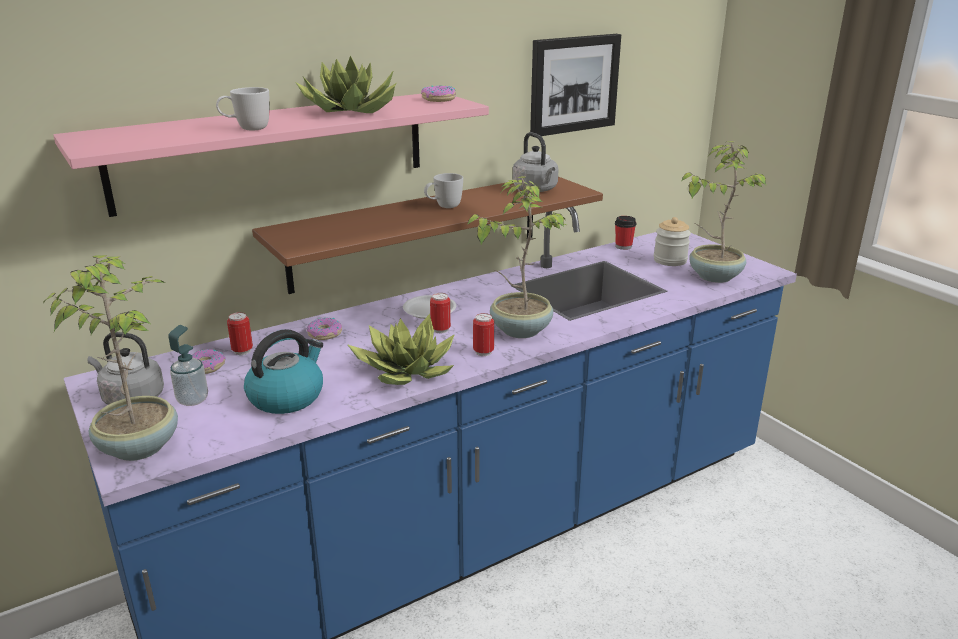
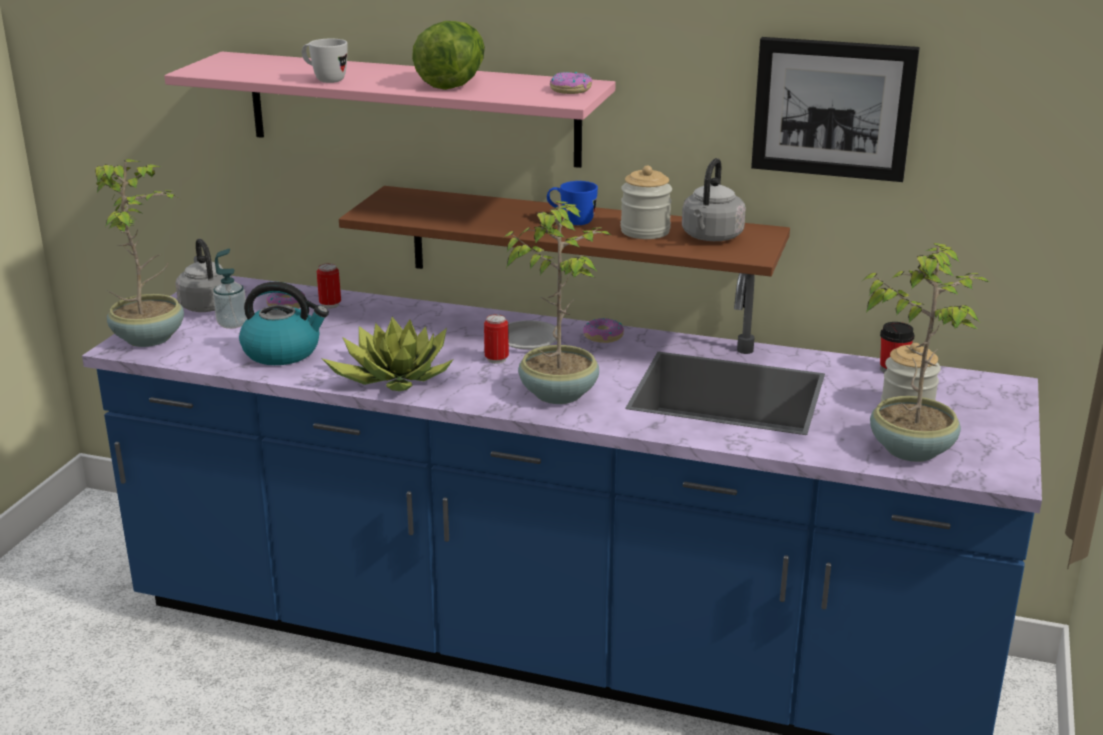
camera: 50 degrees right, 0 degrees up
(324, 334) = (408, 319): donut -> donut (603, 336)
(351, 111) = (453, 83): potted plant -> lettuce
(443, 207) = (571, 221): white mug -> blue mug
(483, 352) = (482, 394): can -> none
(497, 198) = (645, 231): none -> jar

